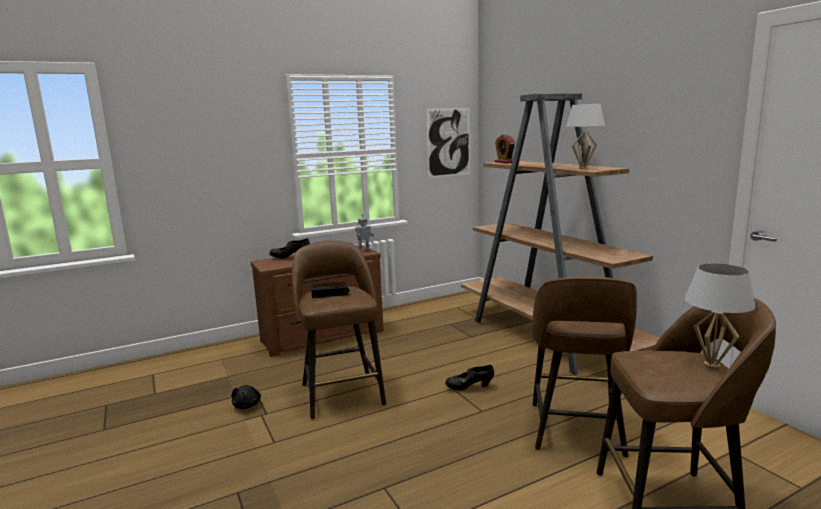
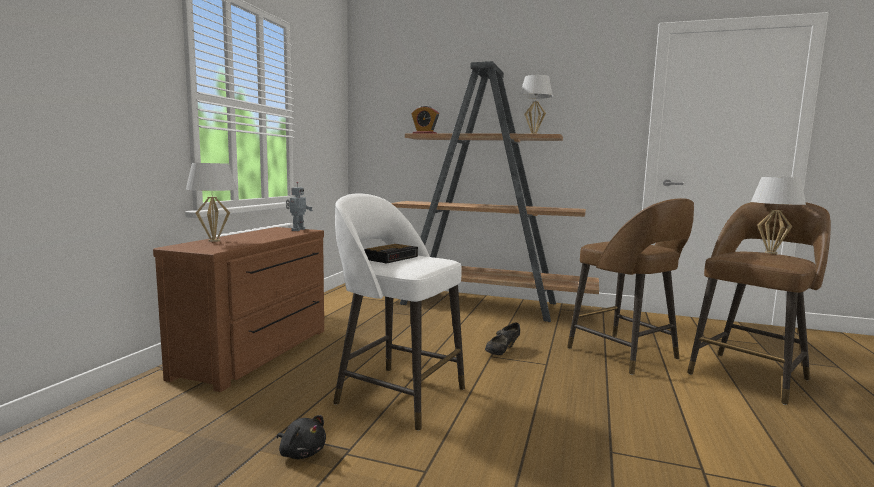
camera: 45 degrees left, 5 degrees down
(290, 257) = (214, 241): black shoe -> white table lamp
(342, 393) = (397, 394): brown stool -> white stool
(448, 142) = (329, 116): picture -> none

